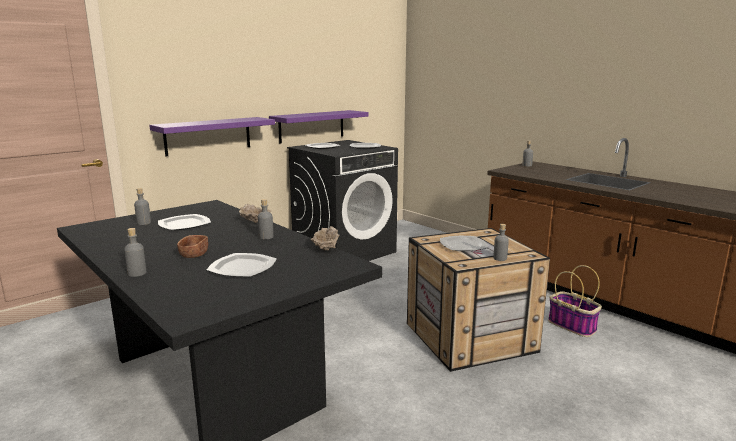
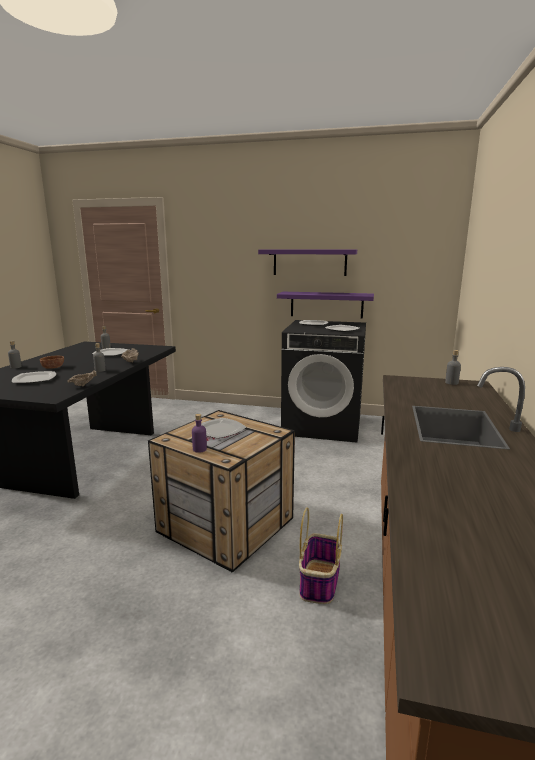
camera: 55 degrees right, 0 degrees up
(208, 136) = (229, 302): purple shelf -> purple shelf (309, 262)
(500, 258) = (199, 449): grey bottle -> purple bottle

